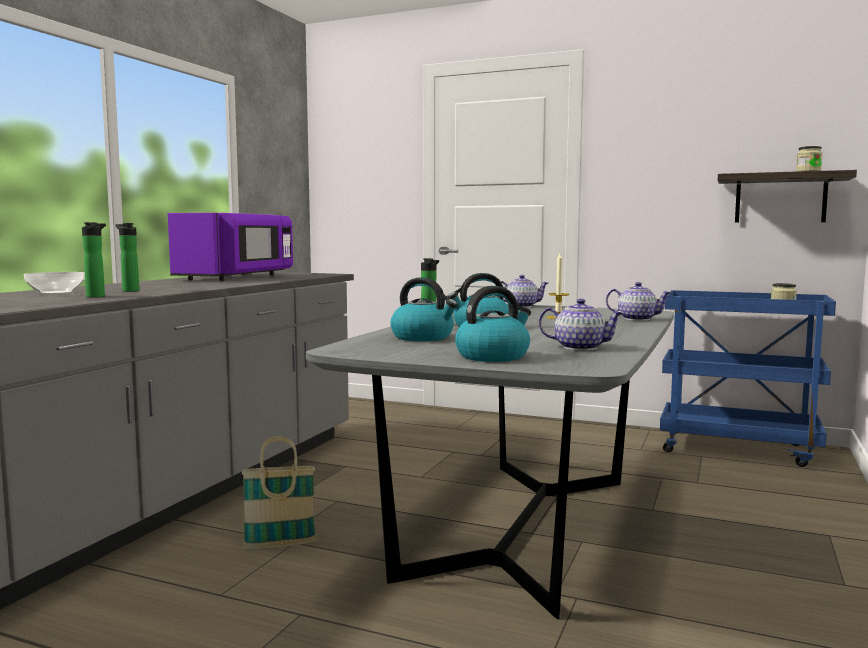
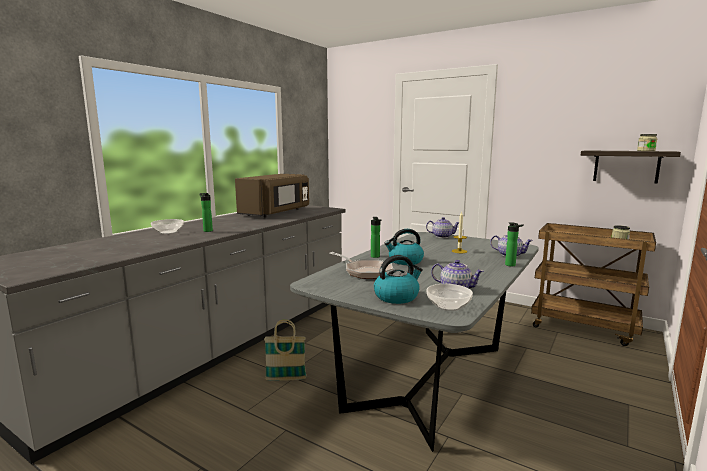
camera: 10 degrees right, 5 degrees up
(97, 297) = (186, 238): bottle -> bottle (512, 265)
(237, 277) = (276, 213): purple microwave -> brown microwave
(423, 337) = (365, 272): kettle -> frying pan
(581, 361) = (449, 306): none -> bowl
(739, 449) = (584, 327): blue cart -> brown cart

